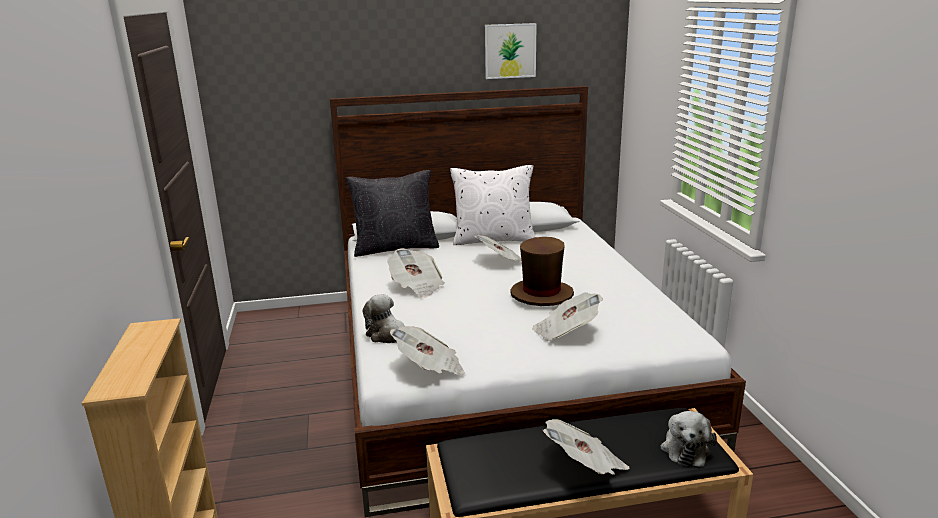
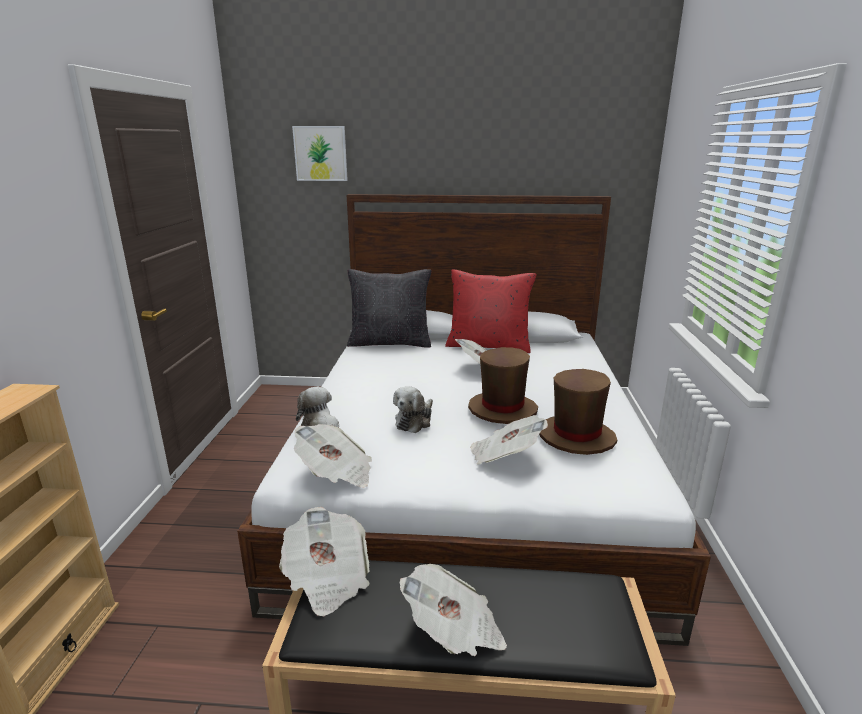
camera: 15 degrees right, 0 degrees up
(416, 286) = (383, 383): newspaper -> newspaper (327, 578)
(493, 239) = (488, 345): white pillow -> red pillow
(510, 51) = (530, 156): picture -> picture (320, 153)
(615, 308) = (576, 437): none -> brown hat
(685, 448) = (591, 635): plush toy -> plush toy (414, 421)

